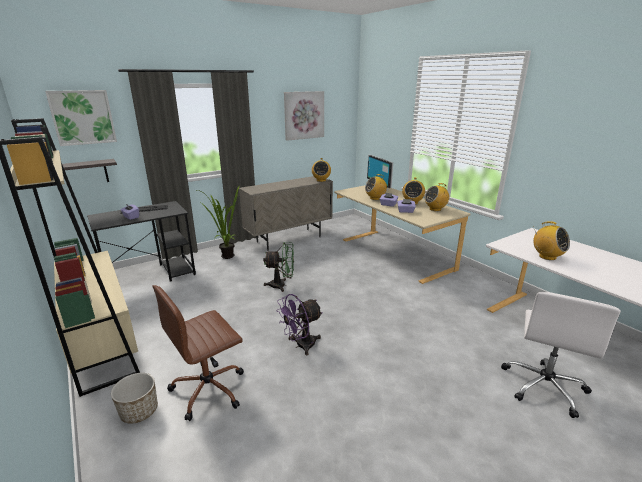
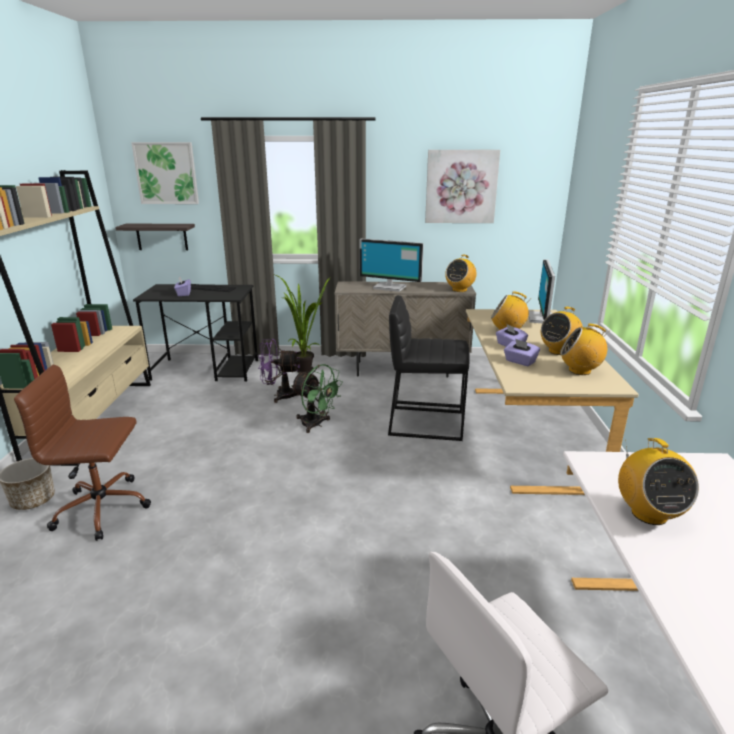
camera: 35 degrees right, 0 degrees up
(279, 185) = (390, 287): none -> monitor
(301, 345) = (240, 505): purple fan -> purple fan (280, 395)
(340, 264) = (425, 423): none -> black stool

